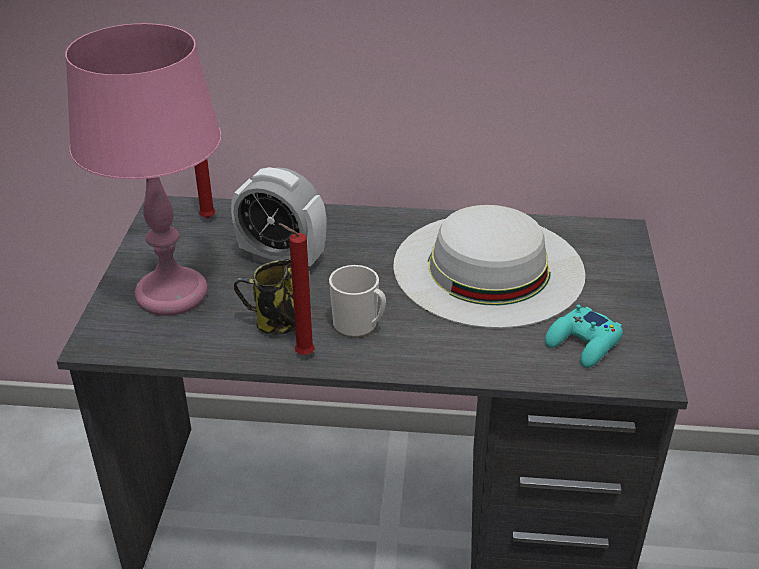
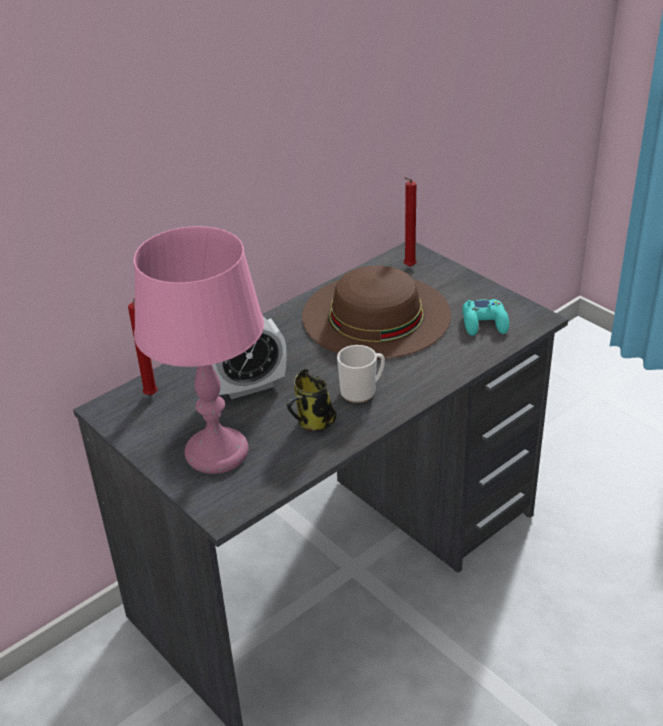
camera: 45 degrees left, 0 degrees up
(301, 354) = (358, 427): red candle -> red candle (408, 267)
(488, 268) = (376, 315): white hat -> brown hat

